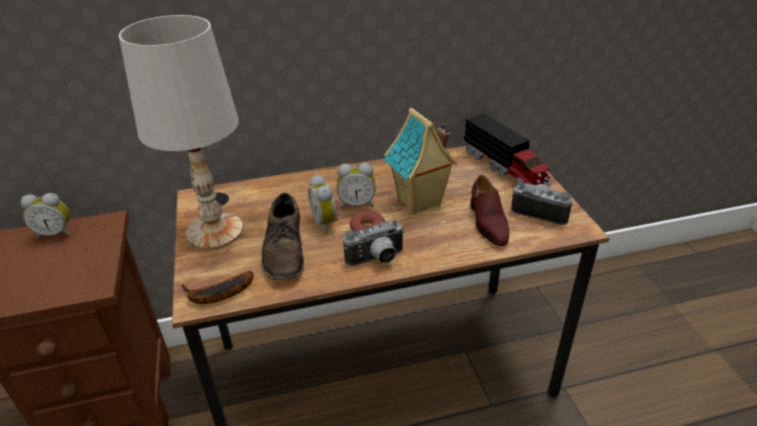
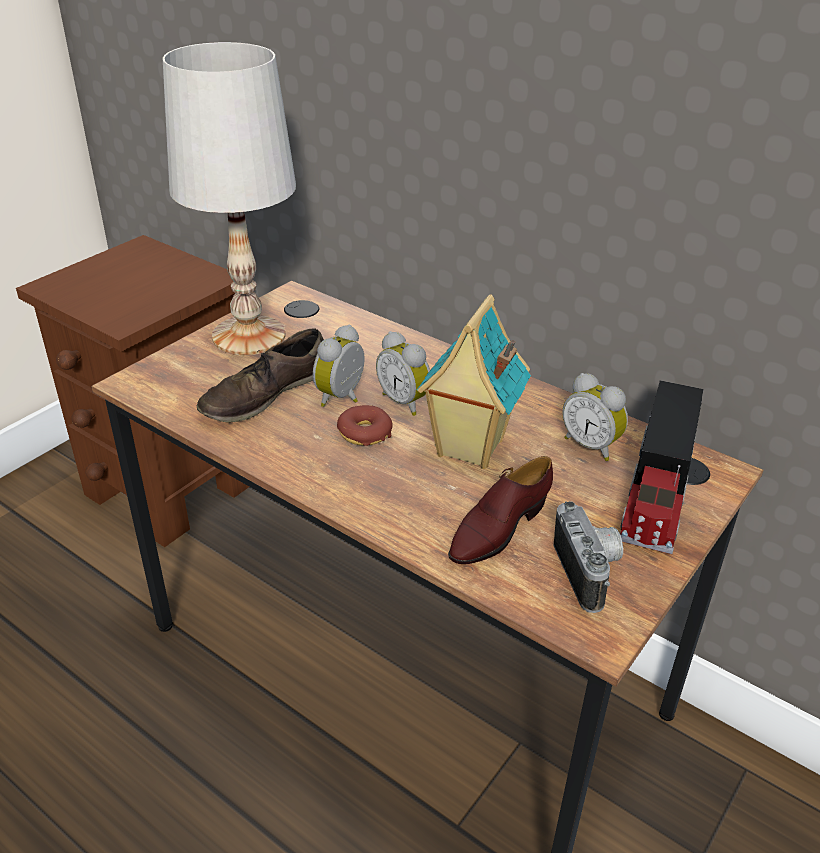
camera: 50 degrees right, 0 degrees up
(56, 233) = (173, 263): alarm clock -> alarm clock (591, 445)
(217, 295) = (152, 389): banana -> none
(377, 260) = (314, 467): camera -> none

